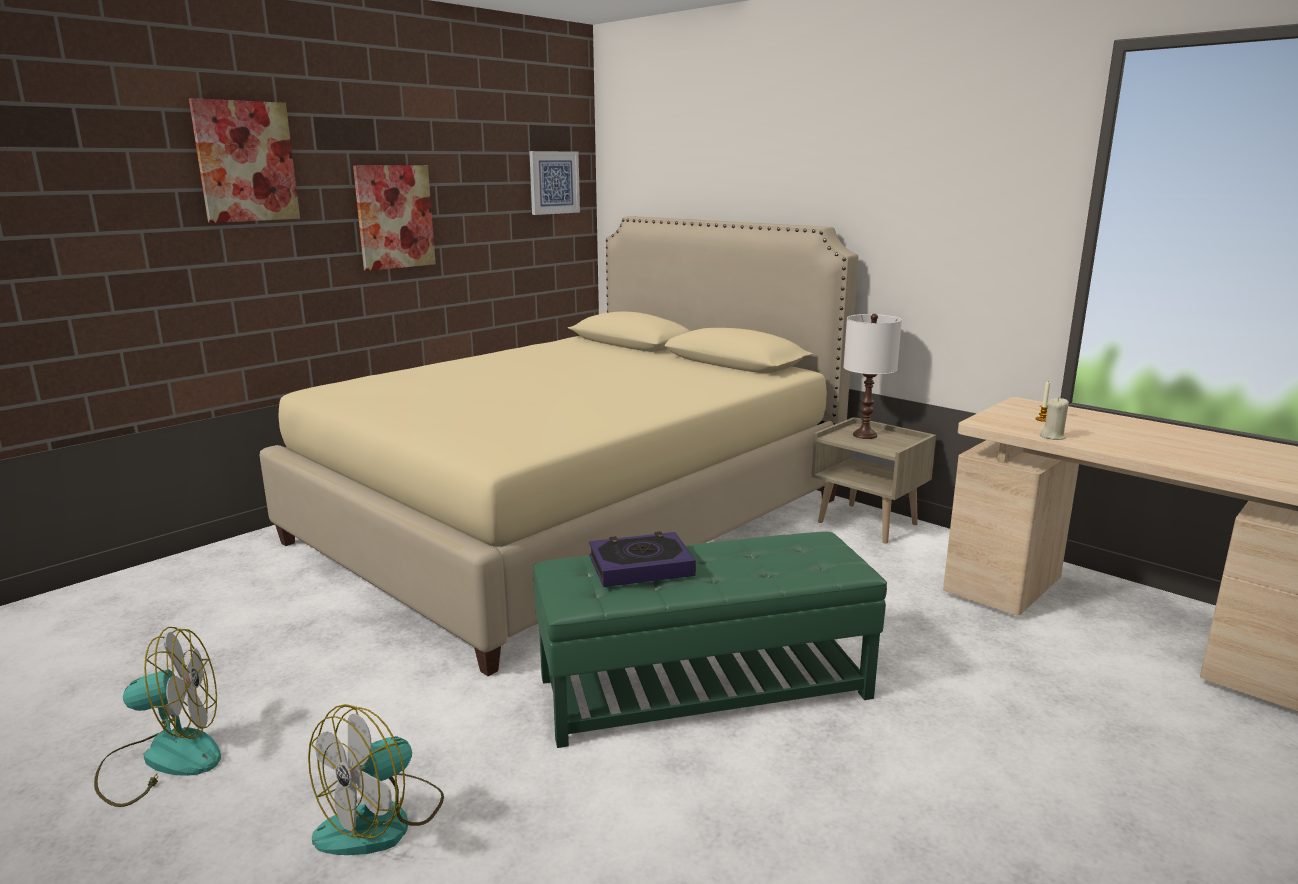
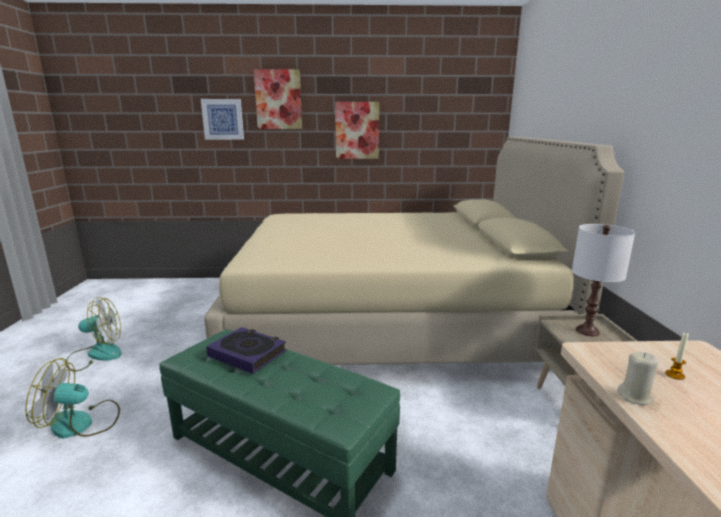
camera: 45 degrees right, 0 degrees up
(163, 759) = (96, 354): fan -> fan turned 45 degrees counterclockwise
(554, 182) = (473, 113): picture -> picture (223, 119)

